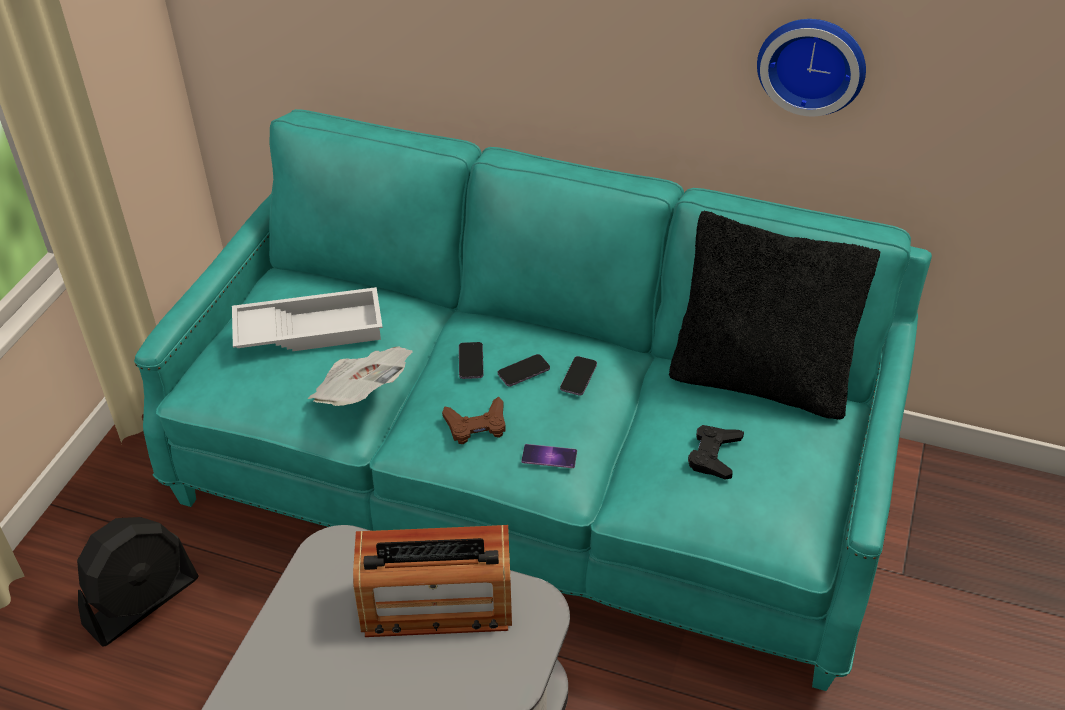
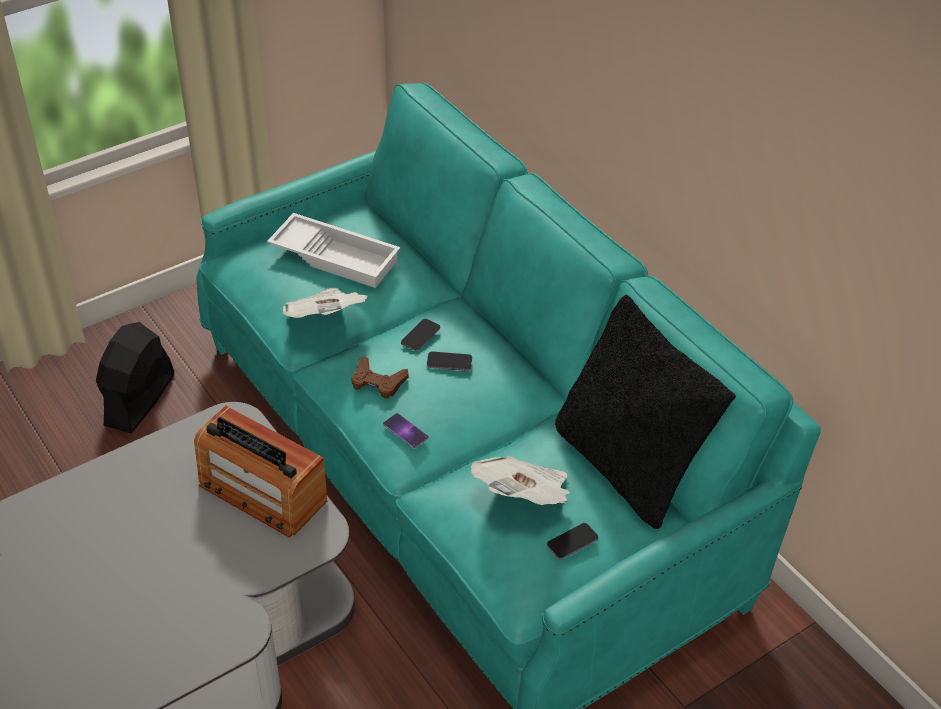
camera: 35 degrees right, 0 degrees up
(142, 601) = (139, 400): black fan -> black fan turned 120 degrees clockwise
(578, 377) = (486, 388): phone -> phone (572, 542)
(714, 455) = (524, 497): black game controller -> newspaper
(812, 63) = (760, 206): wall clock -> none

